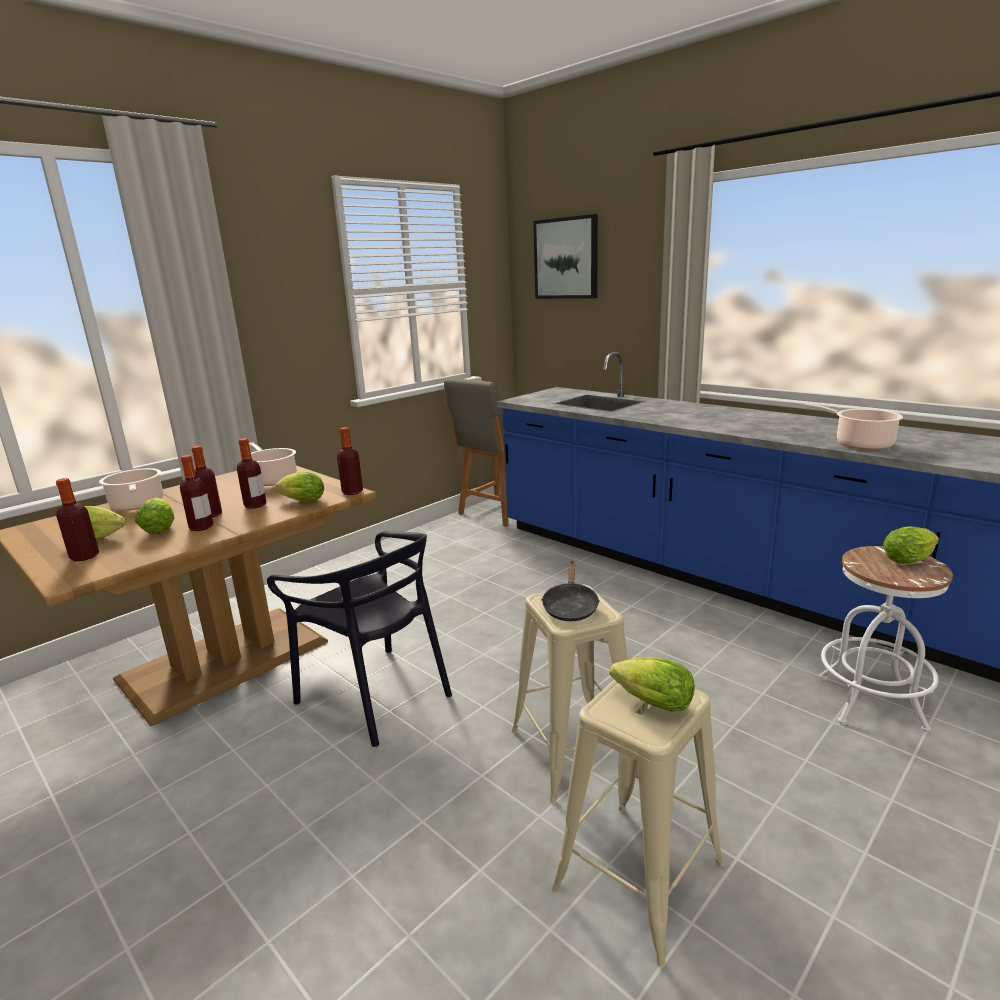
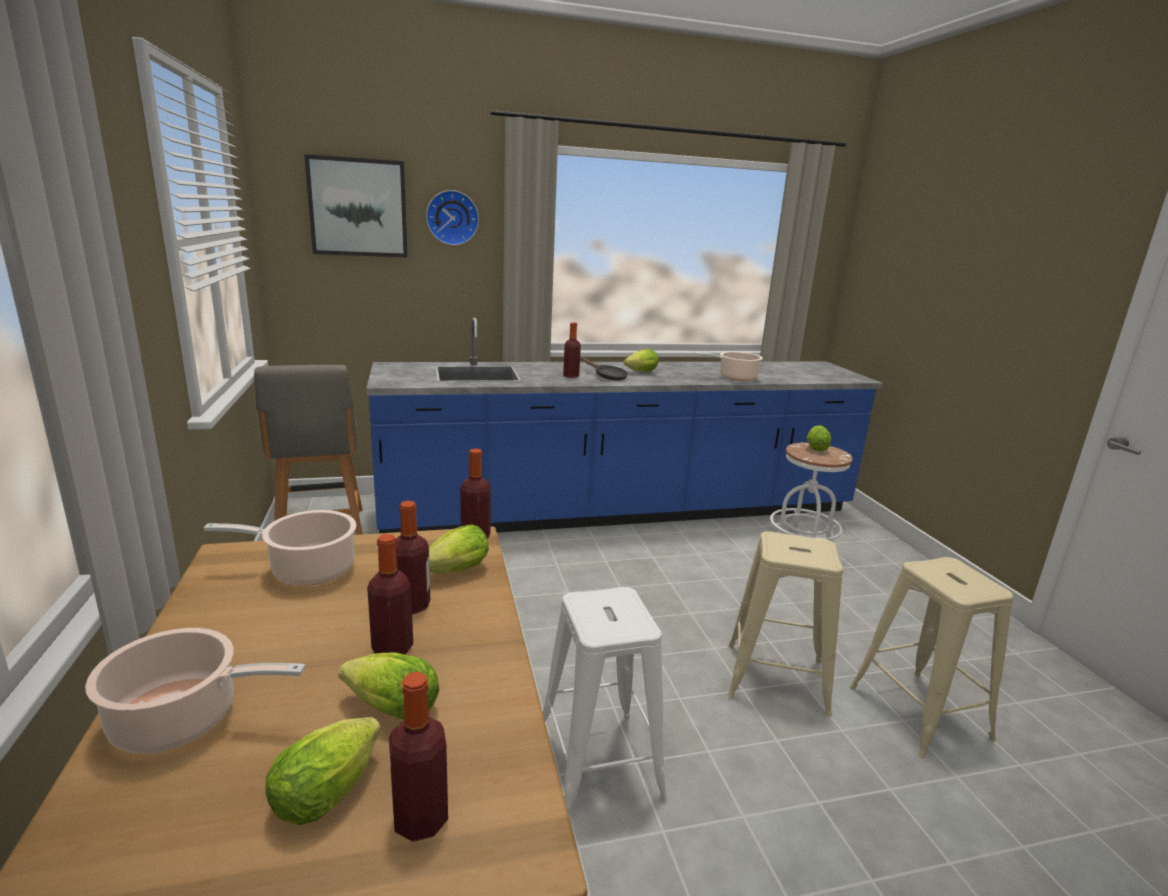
camera: 60 degrees left, 0 degrees up
(201, 527) = (444, 666): bottle -> bottle (571, 376)
(376, 695) = (598, 763): black chair -> white stool
(570, 606) = (800, 549): black frying pan -> black frying pan (607, 377)
(631, 259) = (452, 218): none -> wall clock
(649, 702) = (955, 575): lettuce -> lettuce (639, 372)

